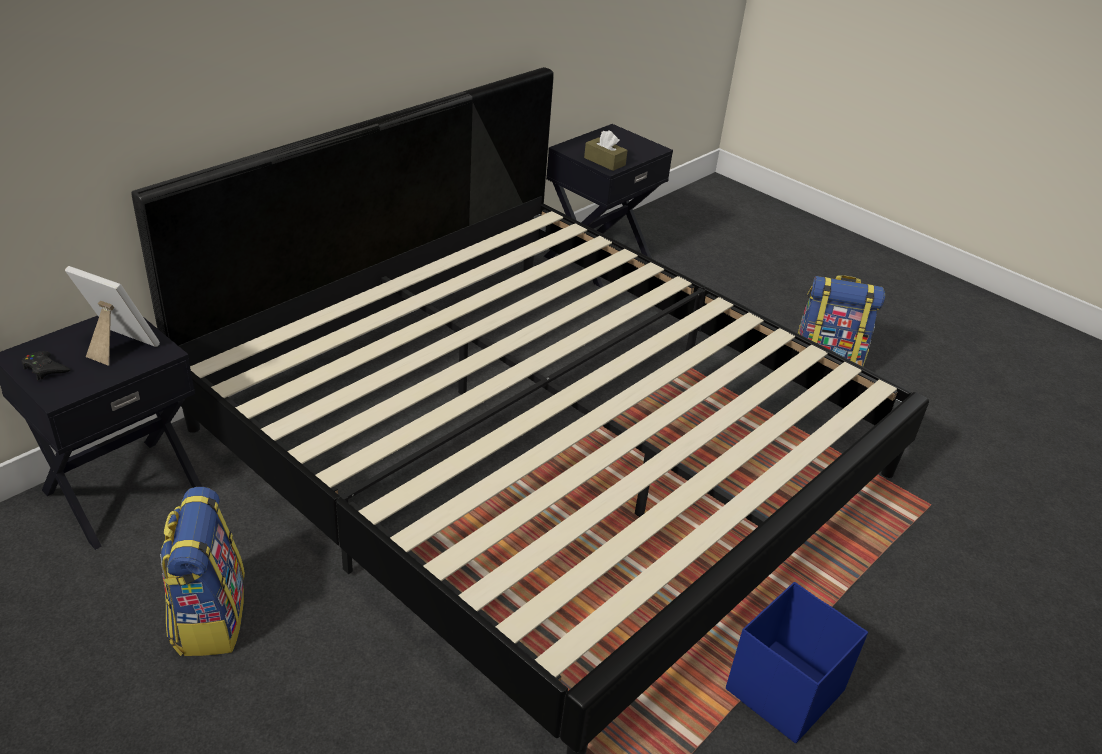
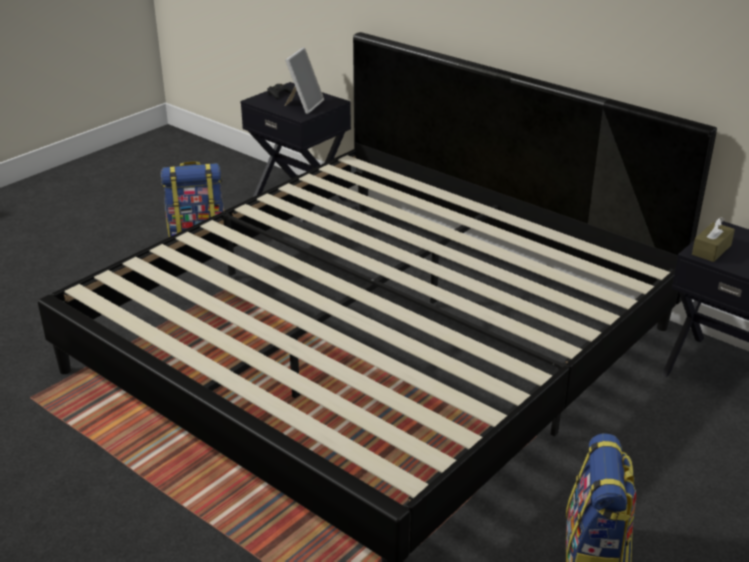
camera: 90 degrees right, 5 degrees down
(782, 691) = (106, 472): blue storage box -> none

